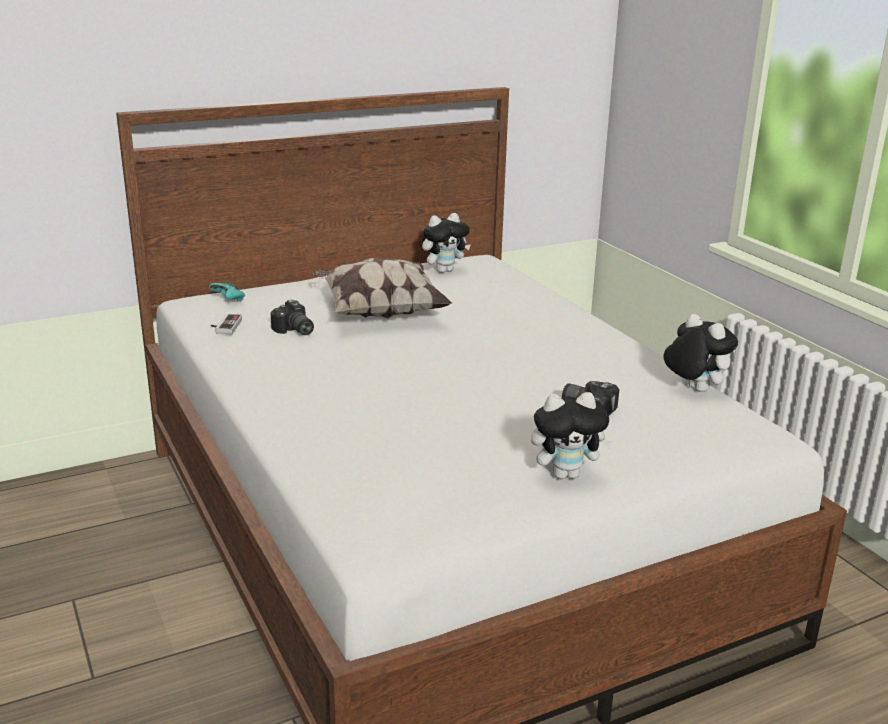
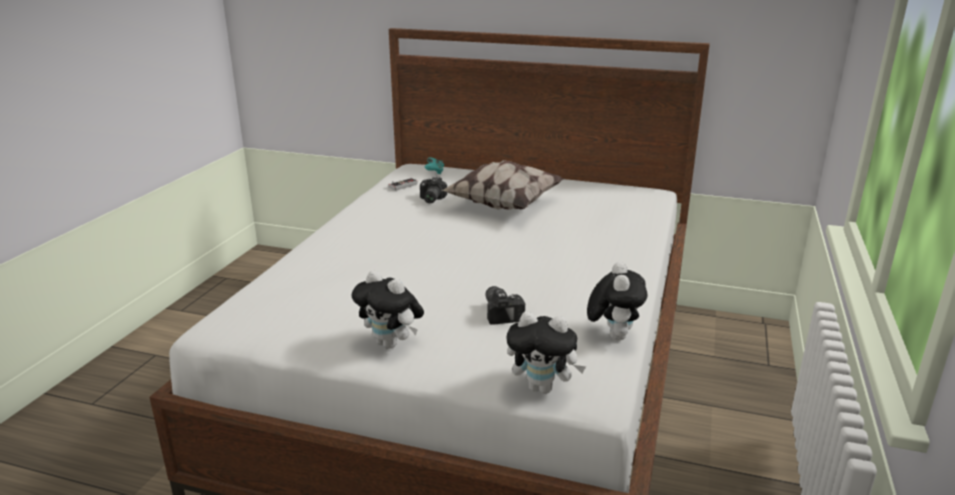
camera: 45 degrees right, 0 degrees up
(444, 270) = (607, 191): plush toy -> plush toy (543, 388)

